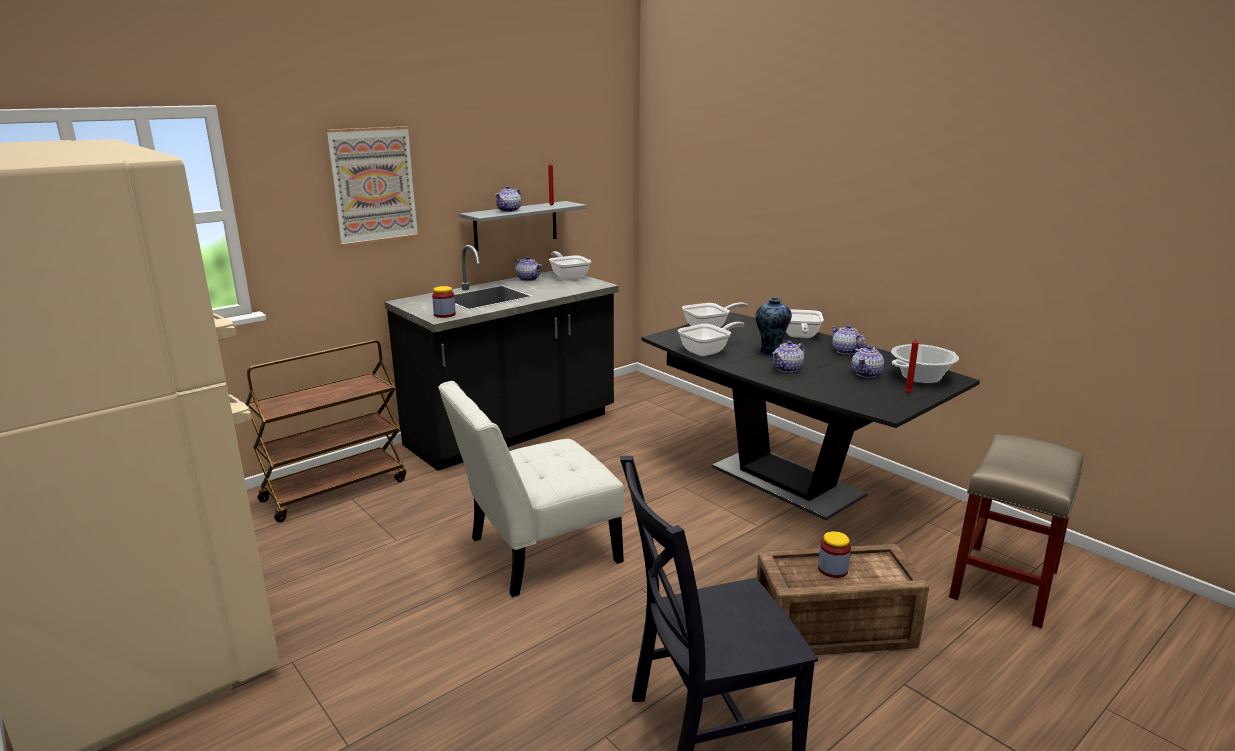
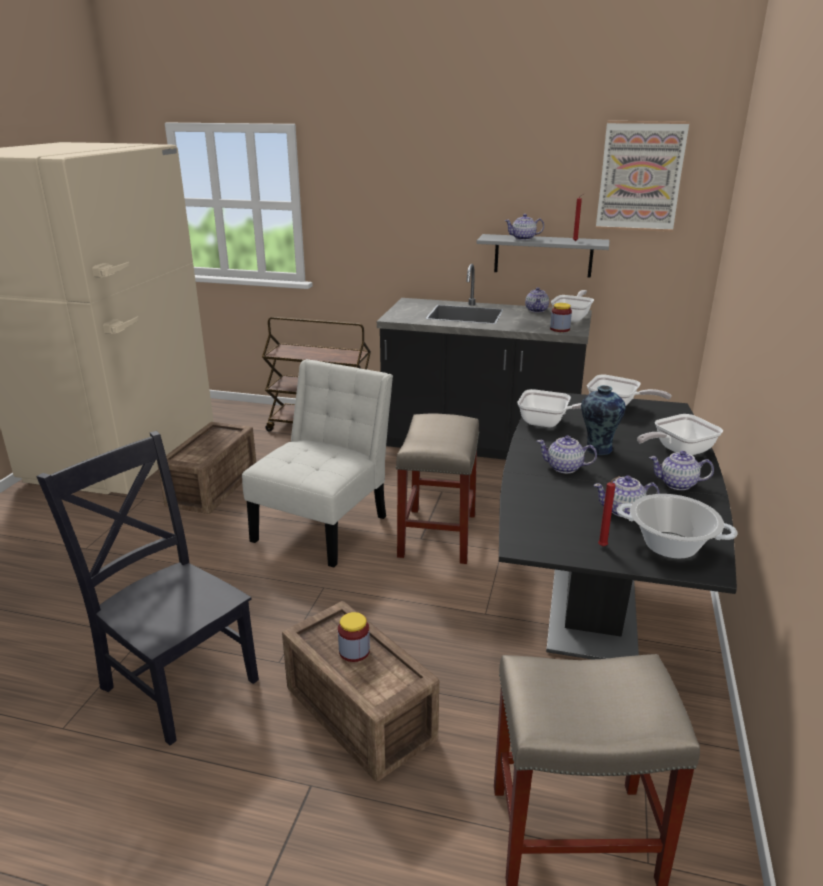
camera: 55 degrees right, 5 degrees up
(350, 596) = (215, 486): none -> crate
(373, 185) = (404, 197): picture -> picture (640, 176)
(444, 314) = (401, 317): jar -> jar (560, 329)
(536, 553) = (325, 525): white chair -> white chair turned 90 degrees clockwise
(626, 503) = (437, 534): none -> beige stool
(845, 351) = (677, 484): teapot -> teapot turned 105 degrees counterclockwise

